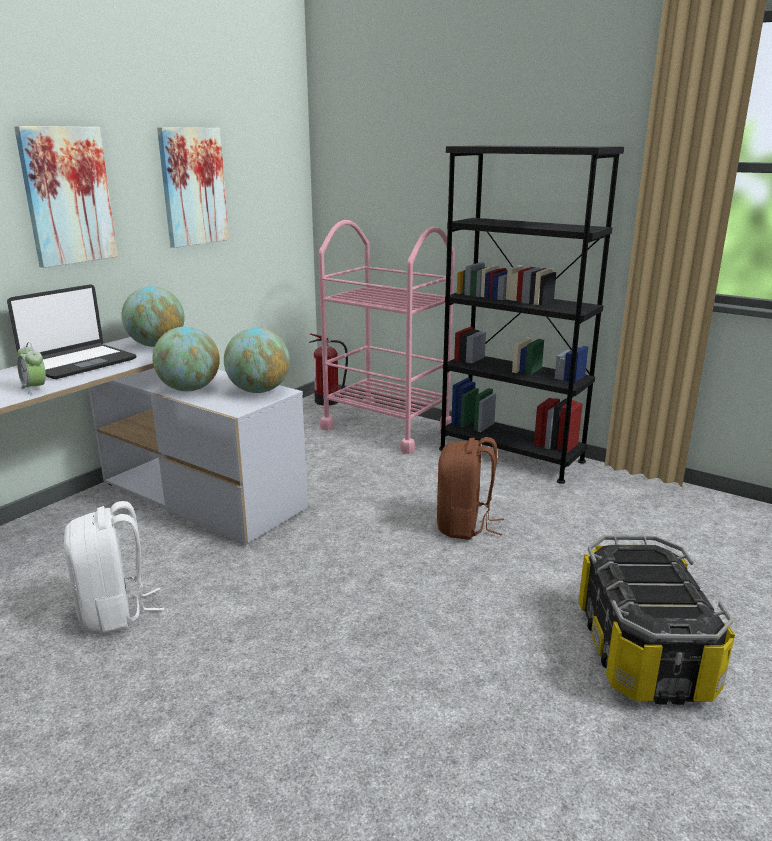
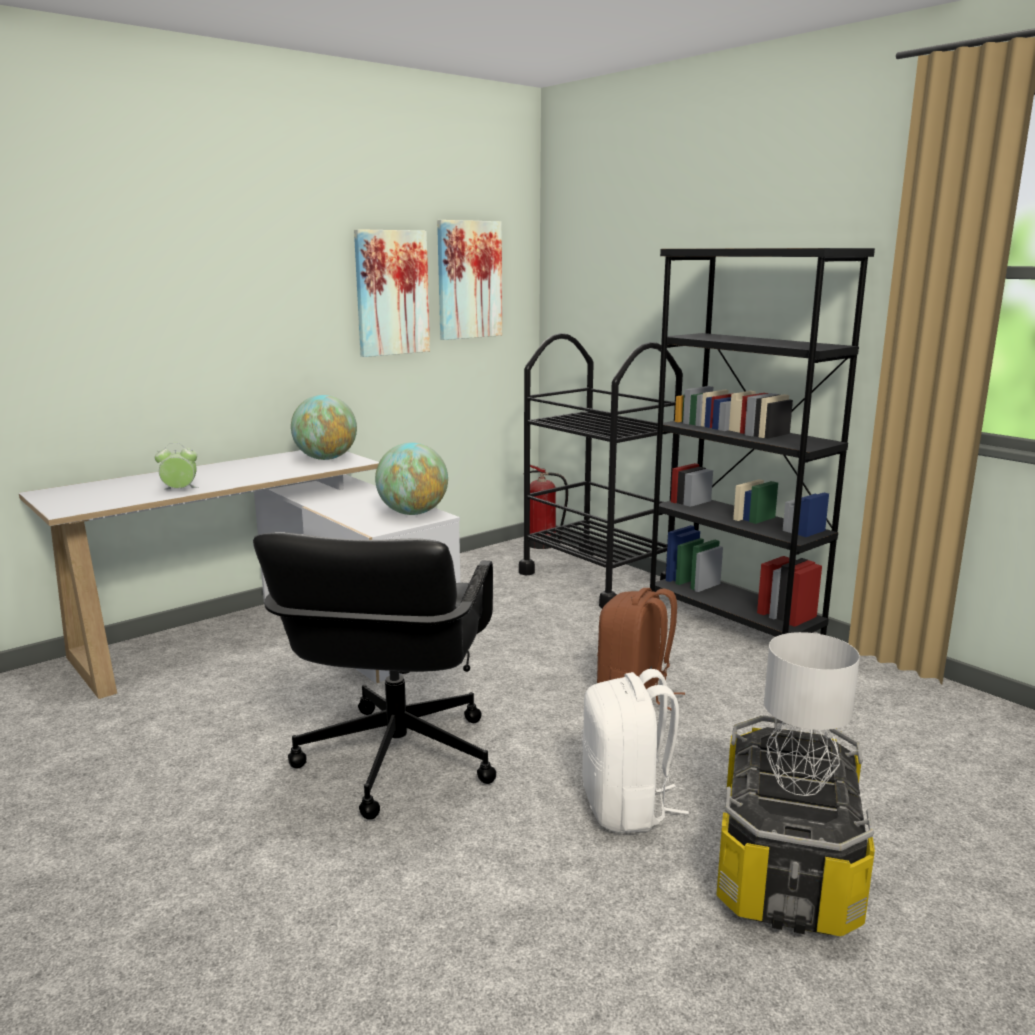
camera: 15 degrees right, 5 degrees down
(35, 389) = (180, 490): alarm clock -> alarm clock turned 105 degrees clockwise
(67, 196) = (249, 298): picture -> picture (469, 280)
(78, 363) = (238, 470): laptop -> none
(115, 612) = (215, 732): white backpack -> white backpack (626, 808)
(189, 389) = (343, 506): globe -> none
(294, 612) = (395, 759): none -> black office chair
(386, 428) = (596, 579): pink cart -> black cart
(658, 588) = (797, 783): none -> grey table lamp

